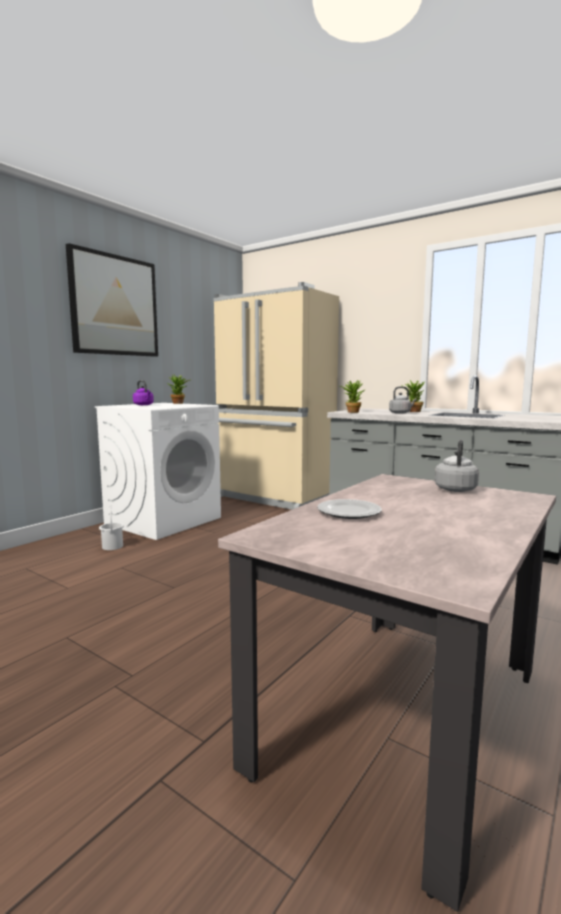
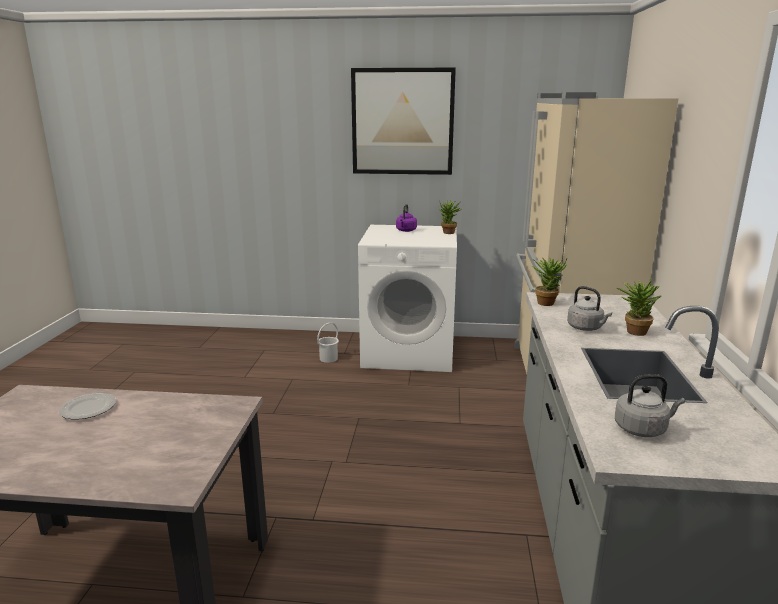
camera: 60 degrees right, 10 degrees up
(455, 489) = (198, 443): grey kettle -> grey kettle (642, 429)

